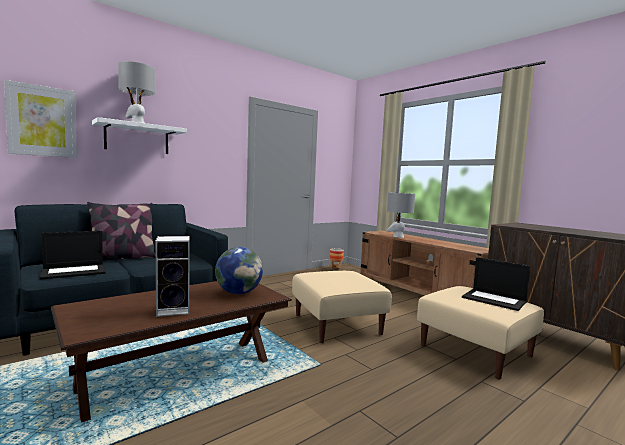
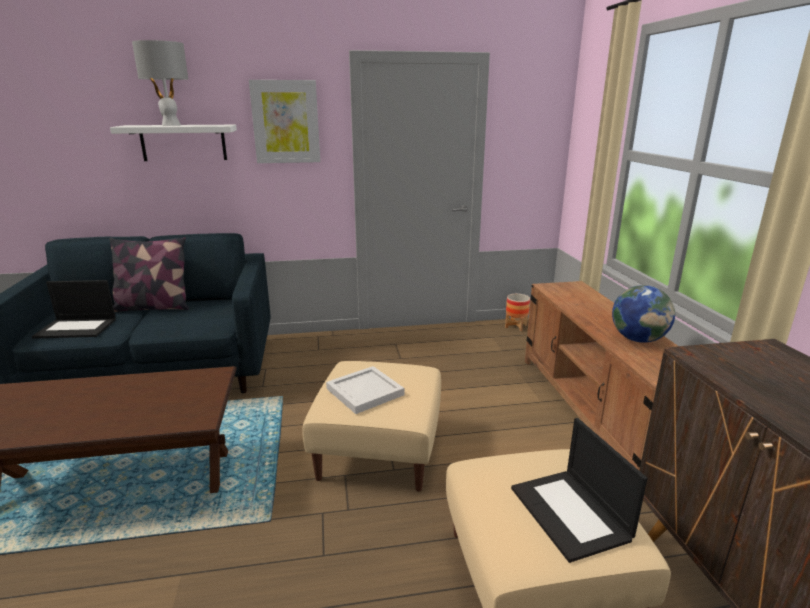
camera: 30 degrees right, 15 degrees up
(42, 121) = (70, 134): picture -> picture (286, 122)
(174, 310) = (69, 421): speaker -> none
(238, 293) = (175, 402): globe -> globe (638, 339)
(337, 281) = (364, 392): none -> white tray
(398, 236) = (575, 306): grey table lamp -> none

